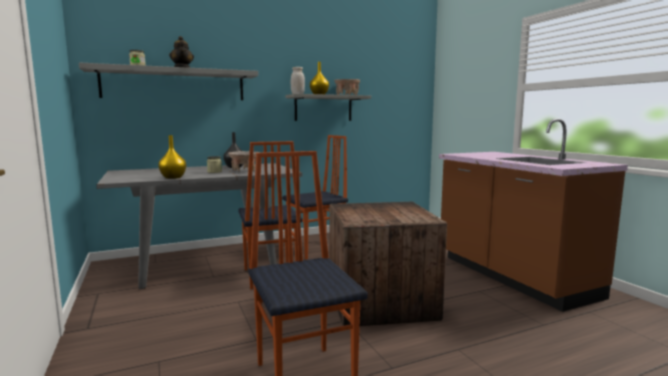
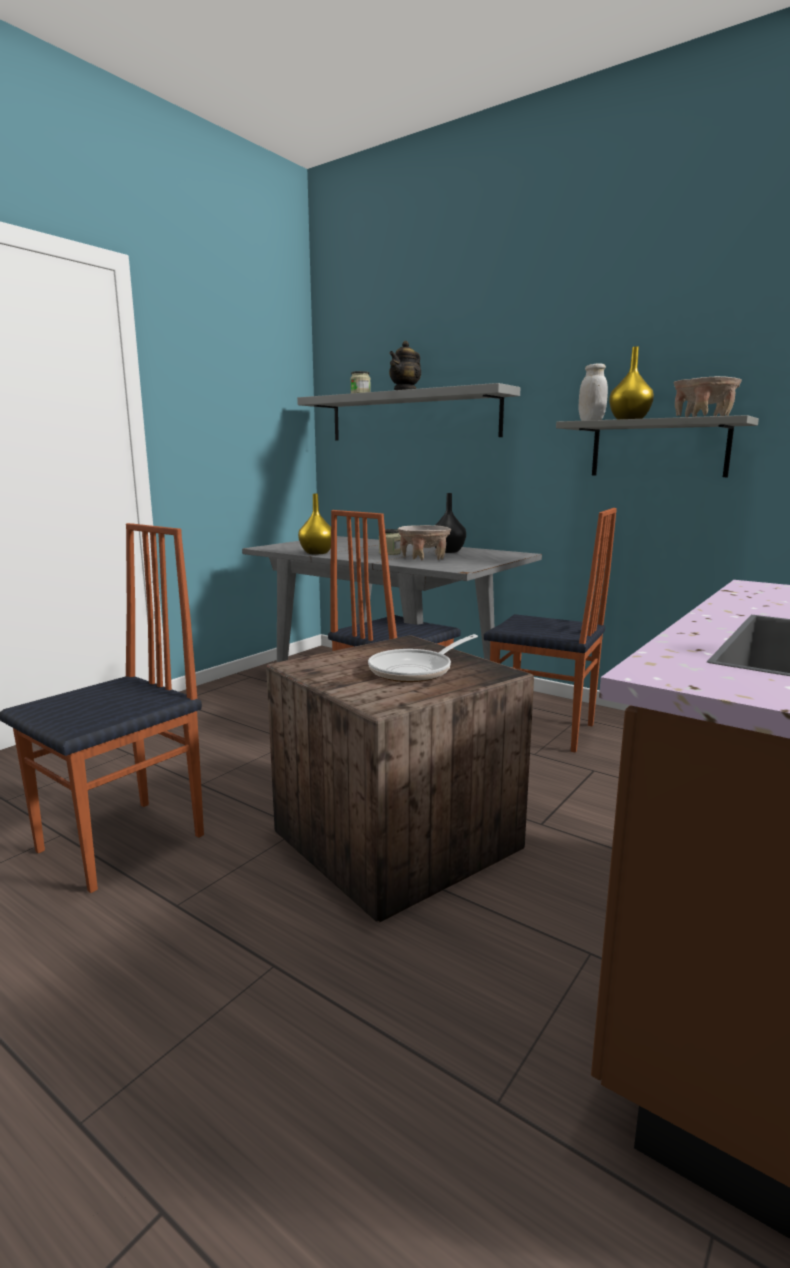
camera: 60 degrees right, 5 degrees up
(390, 210) = (416, 670): none -> frying pan

